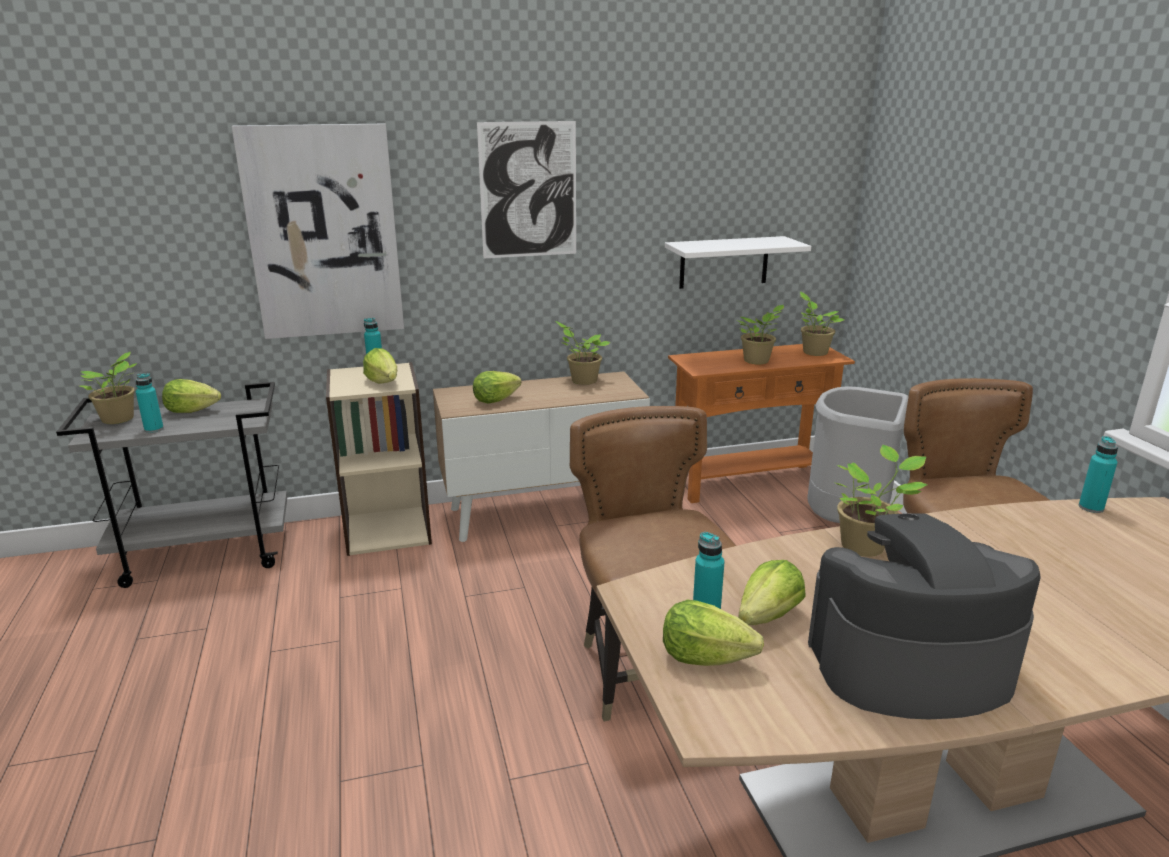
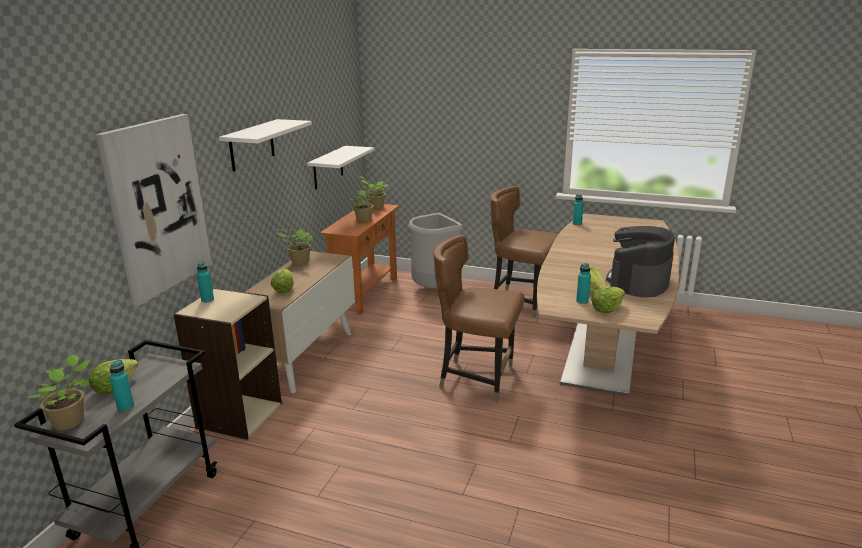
camera: 55 degrees left, 0 degrees up
(383, 382) = (236, 302): lettuce -> none
(528, 190) = (252, 145): picture -> white shelf
(865, 546) = (563, 261): potted plant -> none

